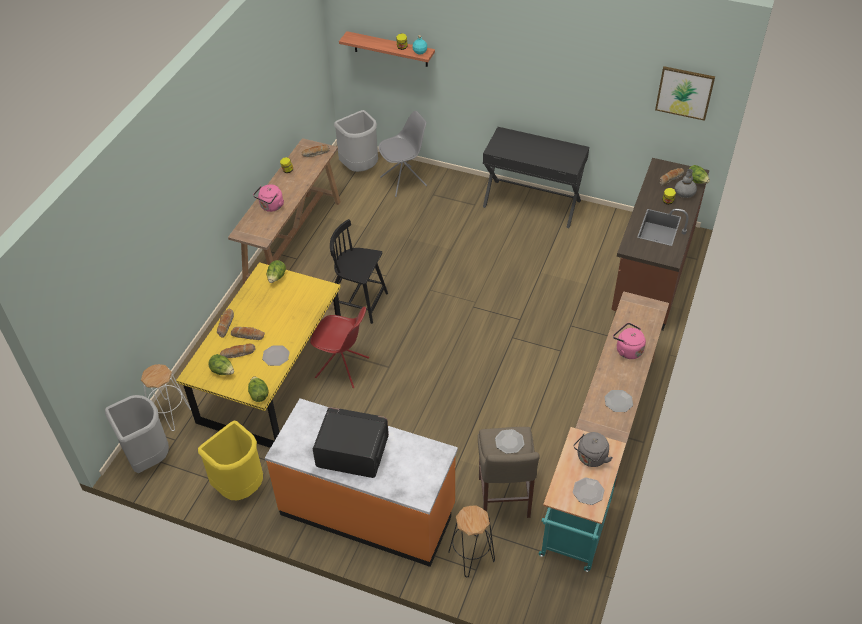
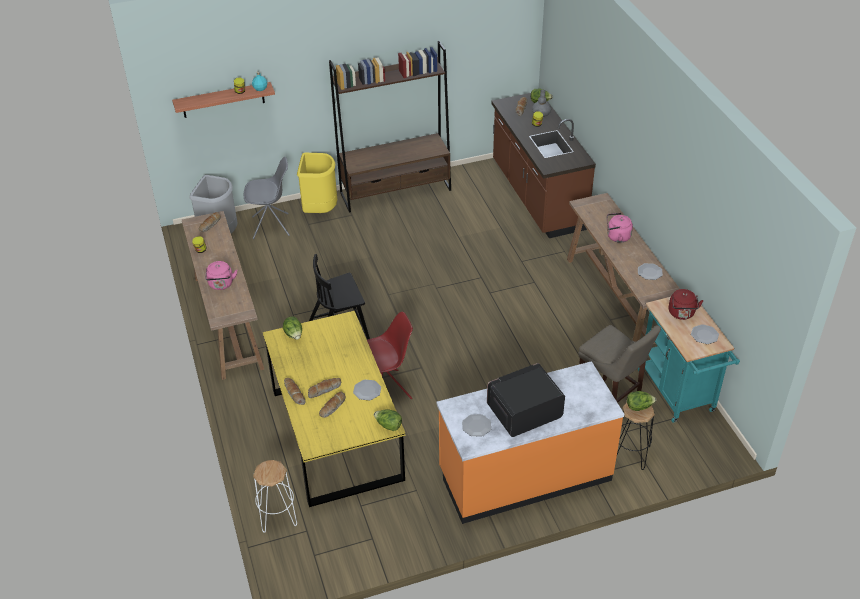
camera: 40 degrees left, 5 degrees down
(148, 458) = (299, 559): grey trash can -> none
(223, 371) = (336, 428): lettuce -> lettuce (639, 407)
(241, 487) = (407, 526): yellow trash can -> yellow trash can (320, 210)
(404, 181) = (271, 226): grey chair -> grey chair turned 60 degrees clockwise
(509, 442) = (610, 341): plate -> plate (476, 426)
(532, 203) = (396, 191): black desk -> brown bookcase
(591, 458) = (682, 314): grey kettle -> red kettle
(684, 92) = (504, 31): picture -> none

